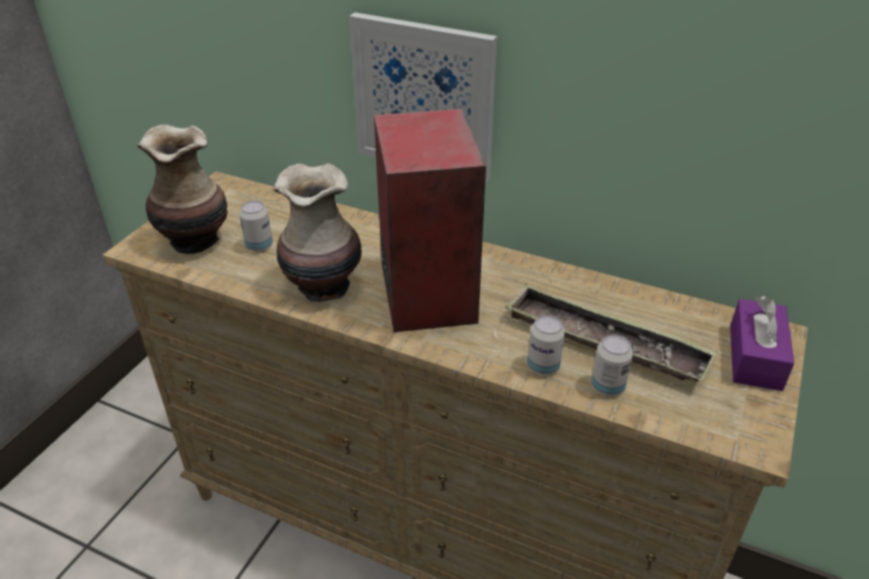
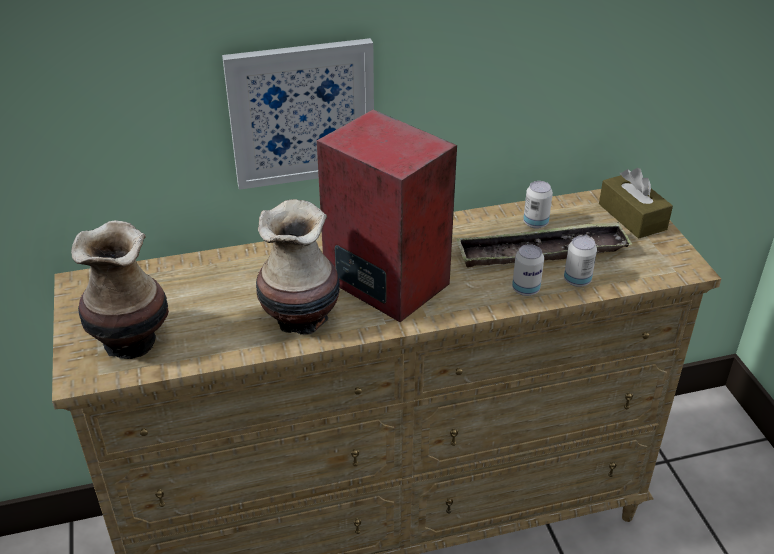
camera: 40 degrees left, 0 degrees up
(259, 246) = (199, 316): can -> can (535, 223)
(755, 357) = (632, 217): purple tissue box -> brown tissue box

